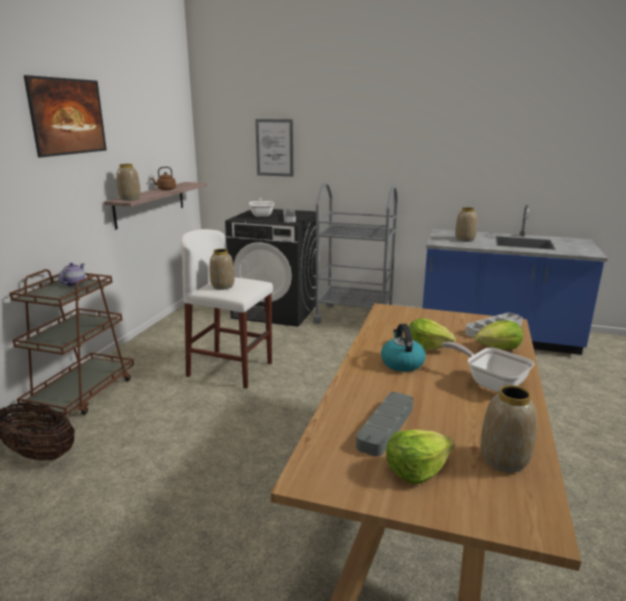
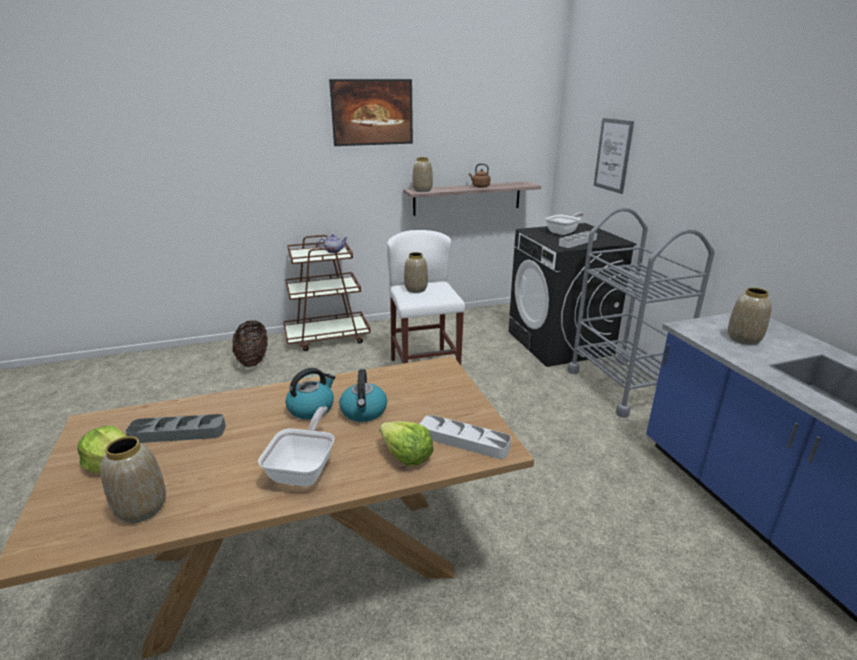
camera: 55 degrees right, 5 degrees up
(427, 347) = (364, 412): lettuce -> kettle

